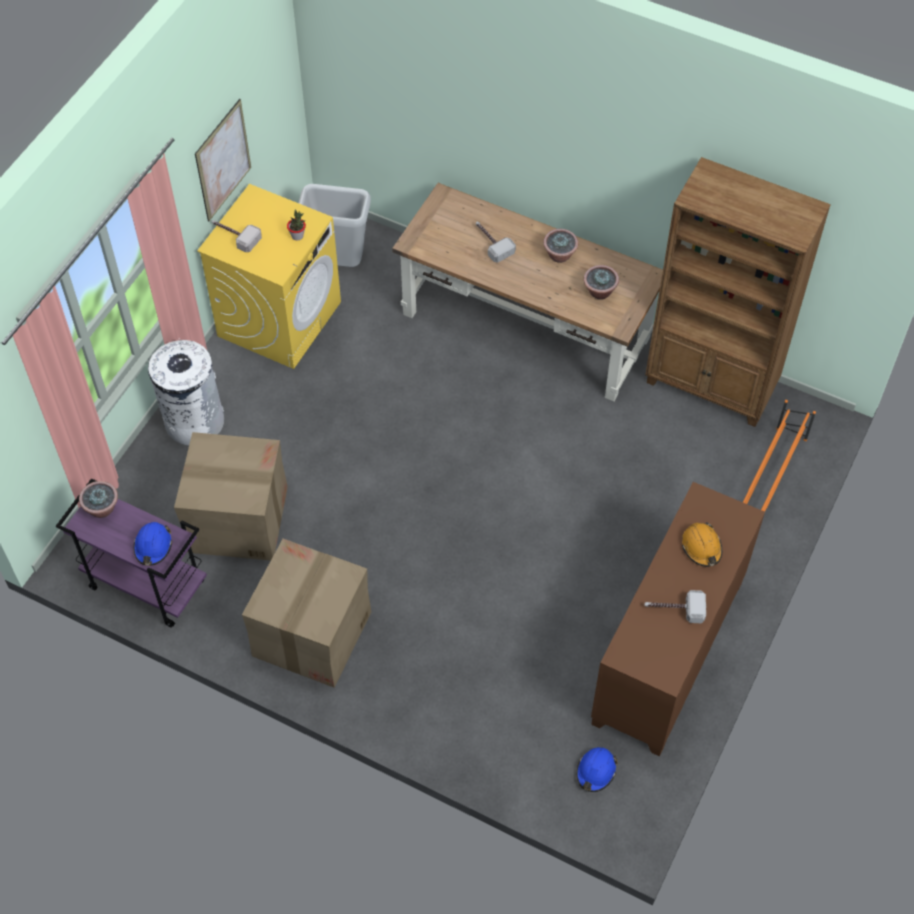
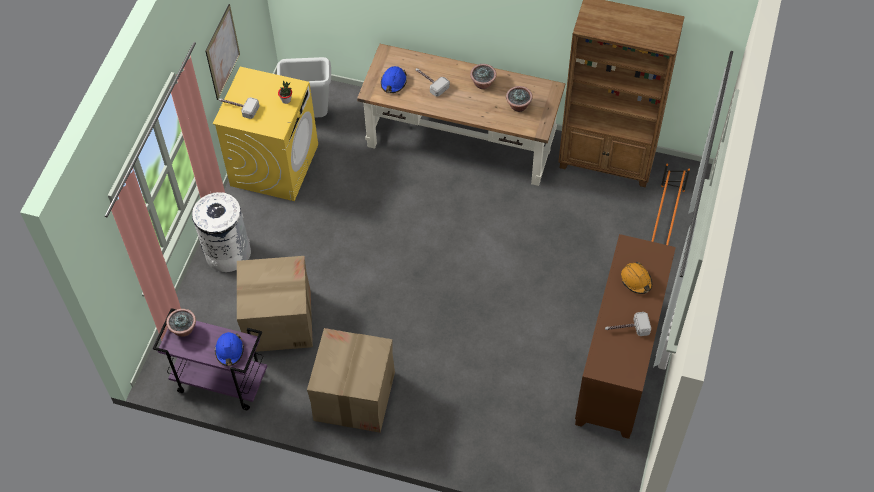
camera: 10 degrees left, 0 degrees up
(595, 771) = (585, 458): blue hard hat -> blue hard hat (393, 83)

